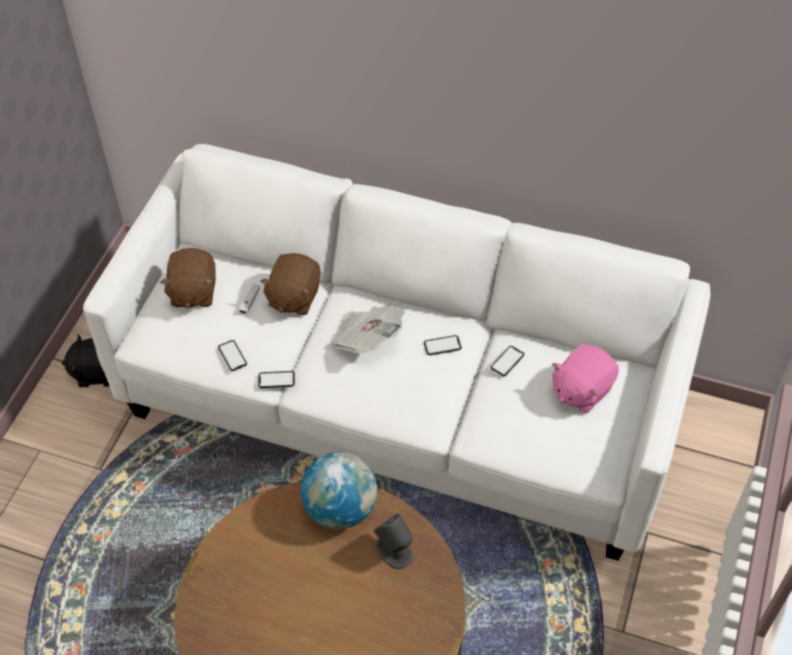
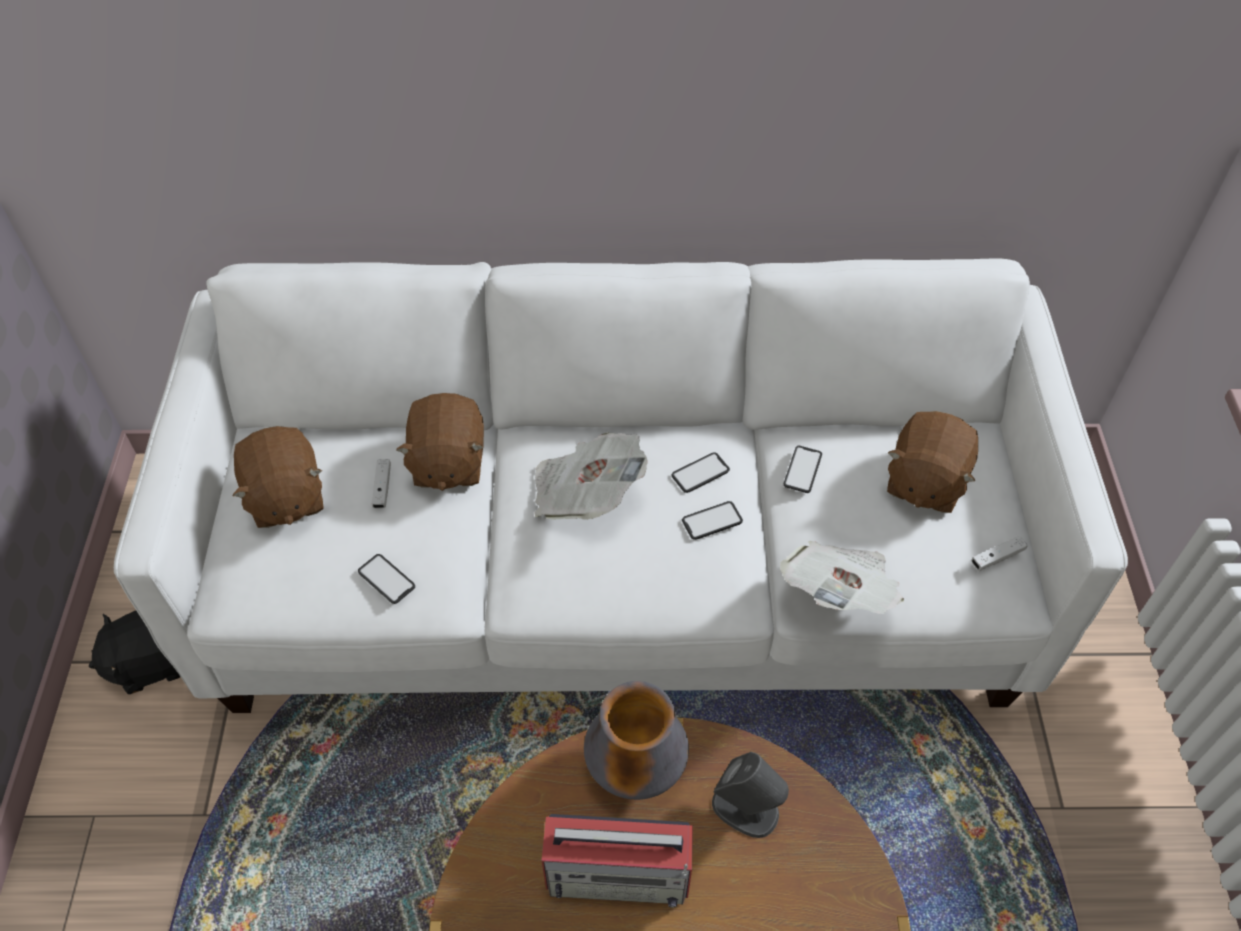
camera: 20 degrees left, 0 degrees up
(276, 380) = (470, 597): phone -> phone (712, 521)
(307, 561) = (620, 874): none -> radio
(340, 508) = (636, 768): globe -> vase
(493, 441) = (840, 593): none -> newspaper
(581, 390) = (924, 482): pink plush toy -> brown plush toy
(603, 449) = (997, 557): none -> white game controller

